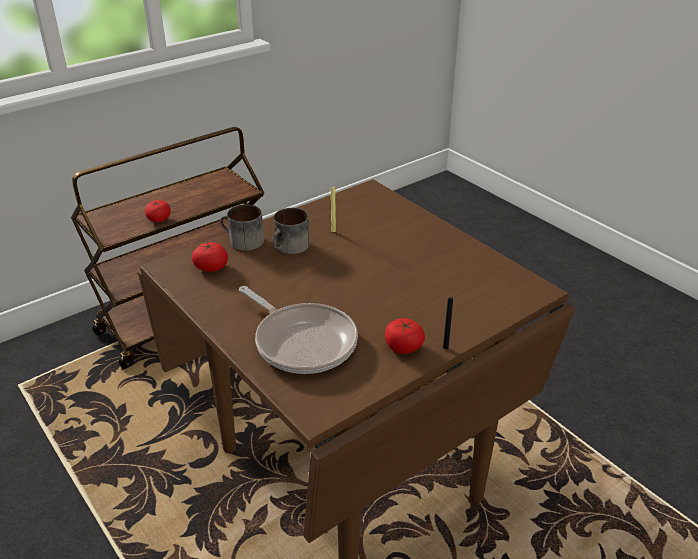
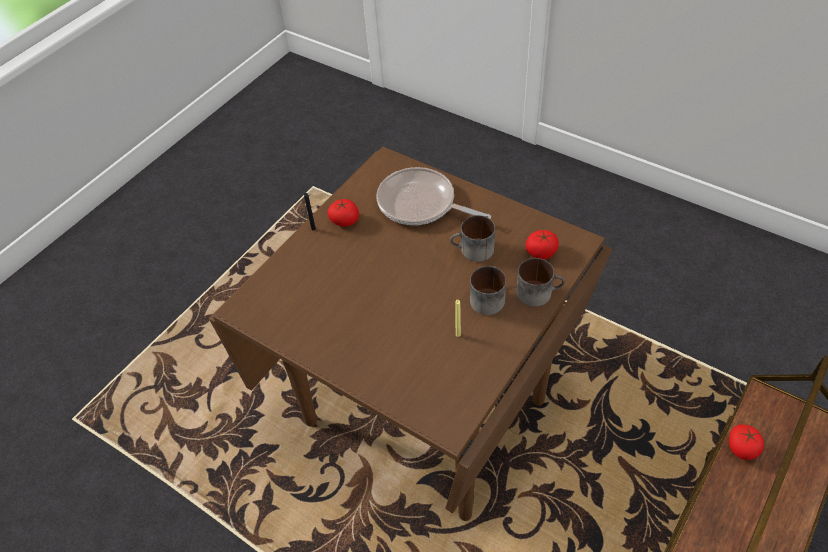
camera: 165 degrees right, 15 degrees up
(276, 283) = (472, 251): none -> mug

